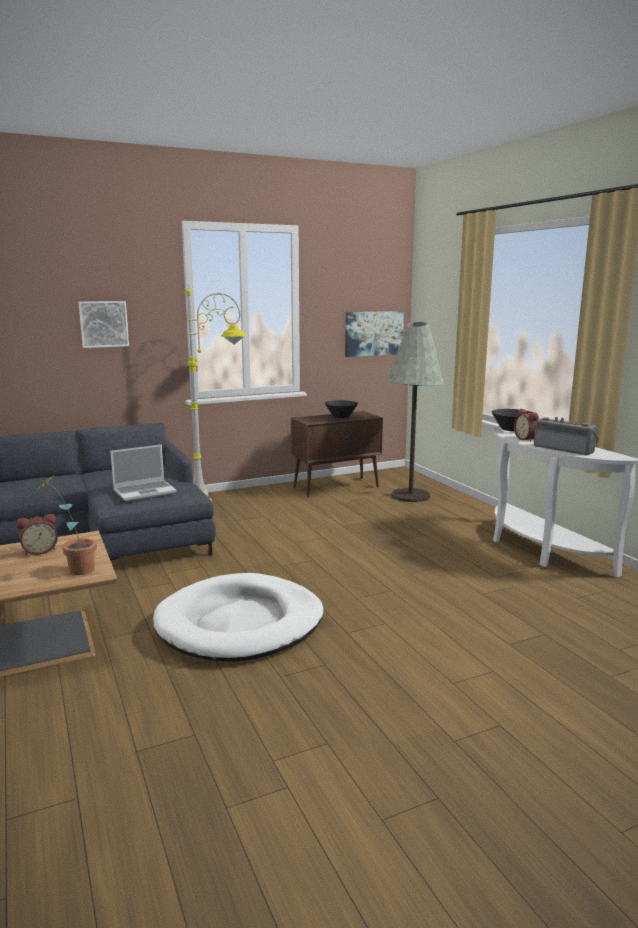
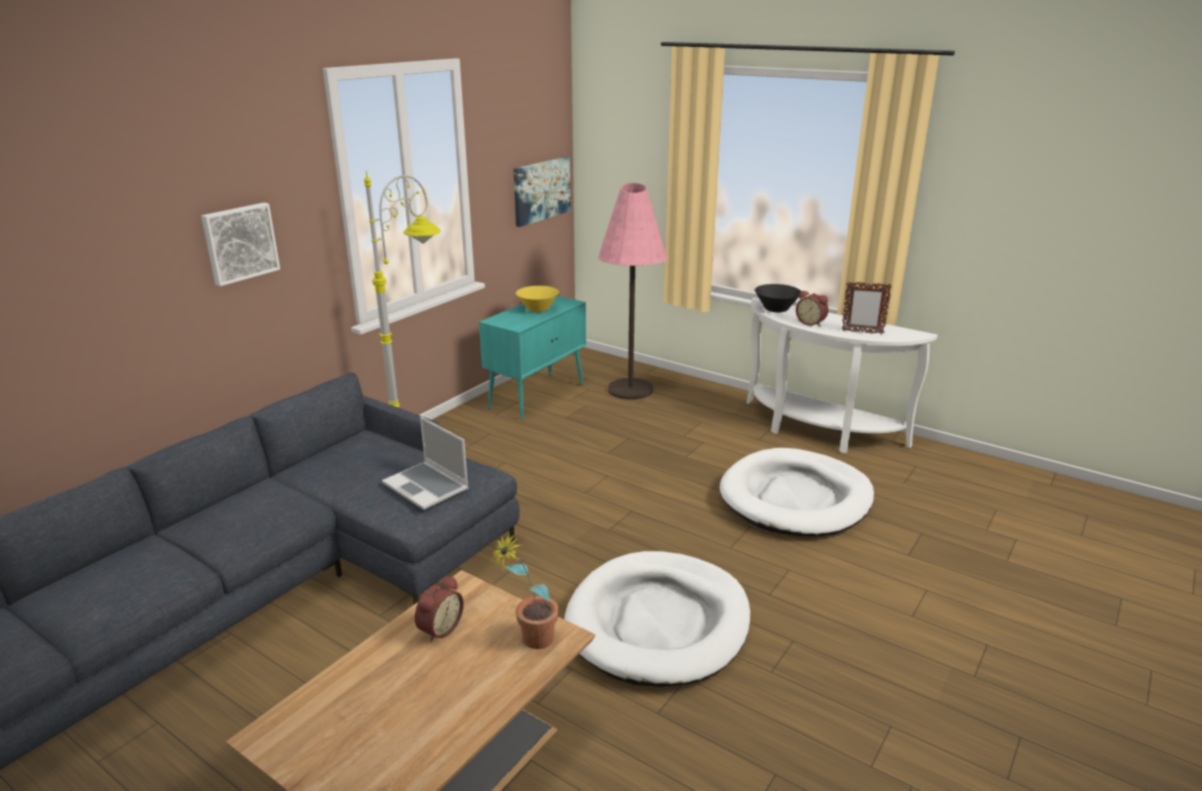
camera: 30 degrees left, 10 degrees up
(145, 491) = (427, 487): laptop -> laptop turned 105 degrees clockwise
(336, 487) = (537, 395): brown cabinet -> turquoise cabinet
(341, 417) = (537, 309): black bowl -> yellow bowl
(410, 496) = (630, 389): grey floor lamp -> pink floor lamp
(455, 583) = (795, 498): none -> white dog bed
(564, 449) = (862, 332): radio -> picture frame

